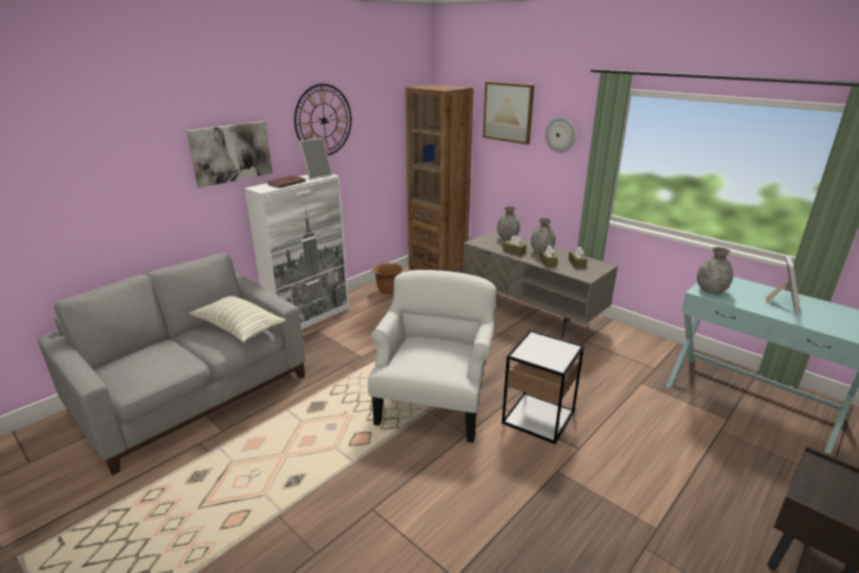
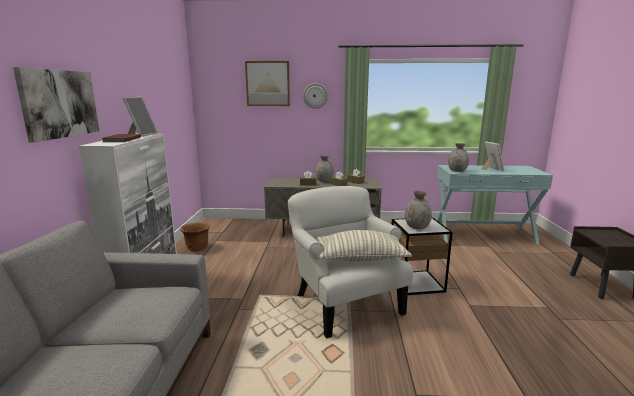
camera: 40 degrees left, 10 degrees down
(239, 328) = (145, 298): pillow -> pillow (361, 258)
(323, 120) = (130, 83): wall clock -> none
(438, 269) = (219, 224): brown bookcase -> none
(507, 238) = (289, 179): grey vase -> grey vase (417, 227)

